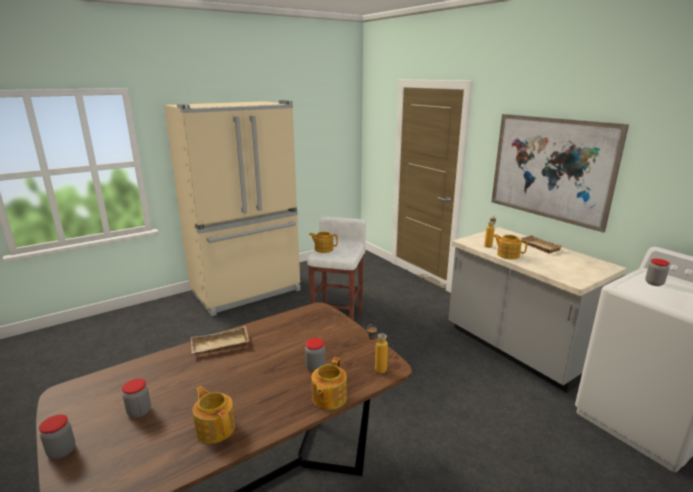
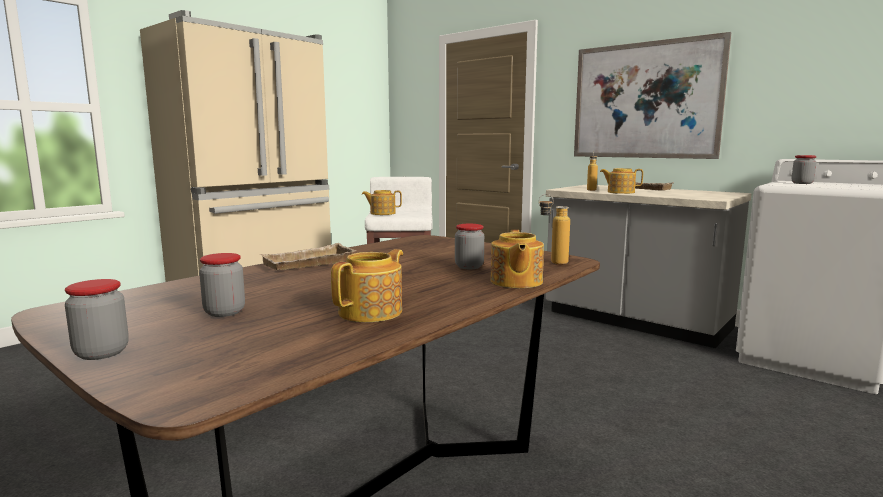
camera: 15 degrees left, 10 degrees down
(215, 428) = (372, 312): teapot -> teapot turned 90 degrees clockwise

